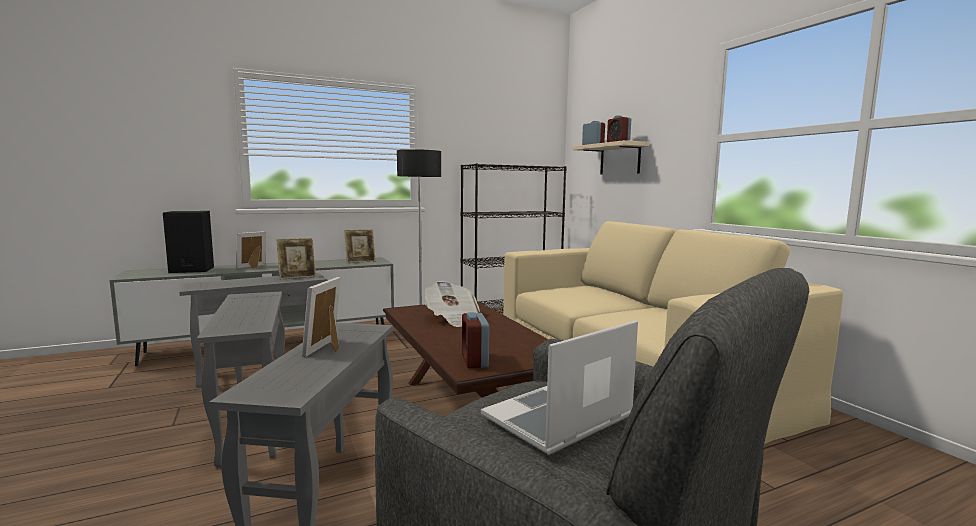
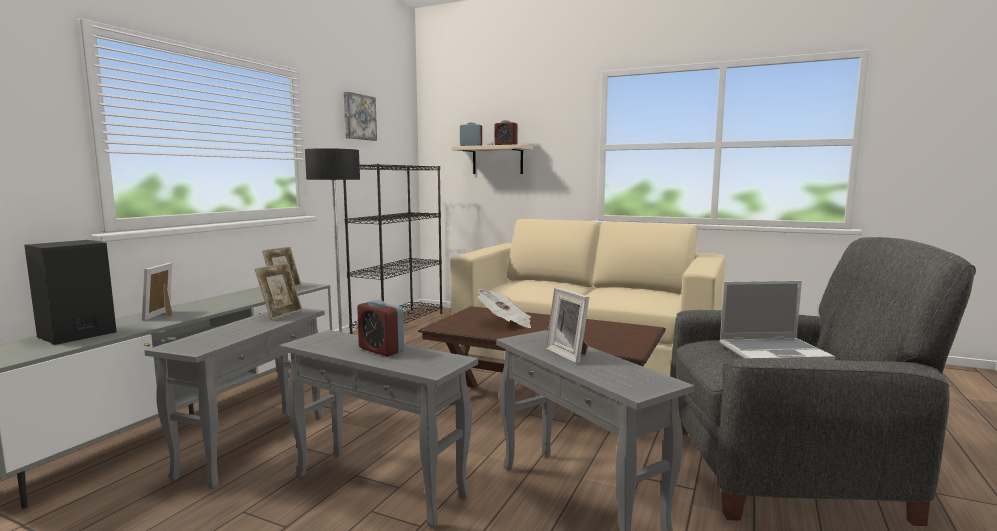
camera: 40 degrees left, 0 degrees up
(474, 361) = (614, 345): alarm clock -> alarm clock (381, 350)
(485, 123) = (358, 117): none -> picture
(558, 419) = (774, 352): laptop -> laptop turned 105 degrees counterclockwise

